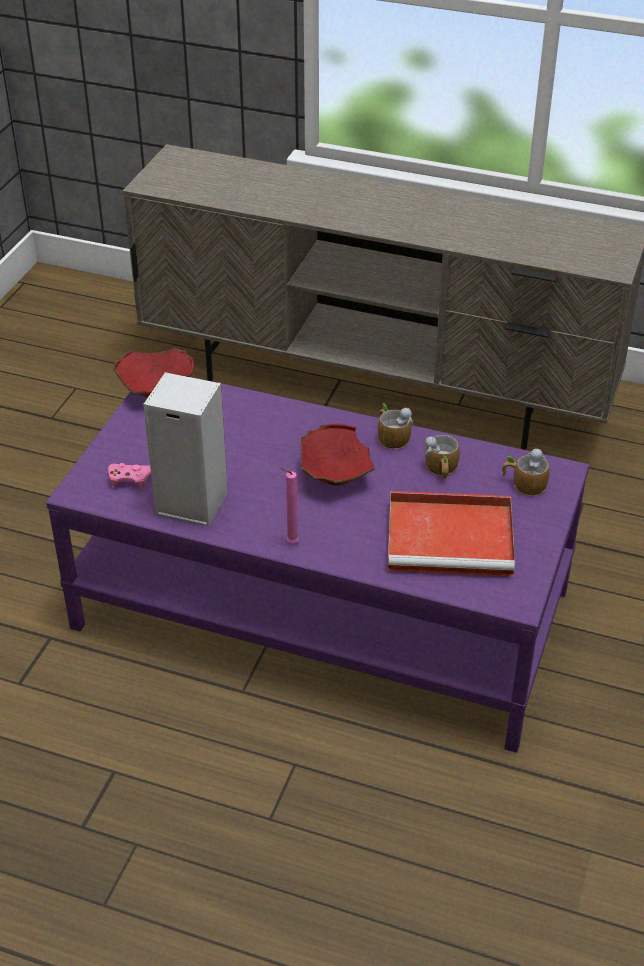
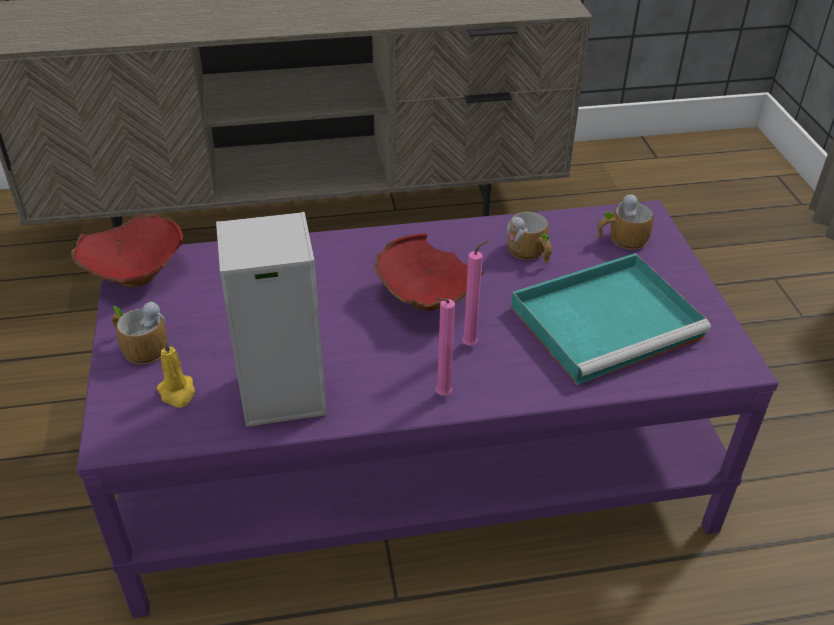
camera: 30 degrees left, 0 degrees up
(130, 478) = (177, 392): pink game controller -> yellow candle
(340, 518) = (472, 344): none -> pink candle
(391, 436) = (448, 236): mug -> mug (140, 346)
(453, 538) = (608, 320): red tray -> turquoise tray

